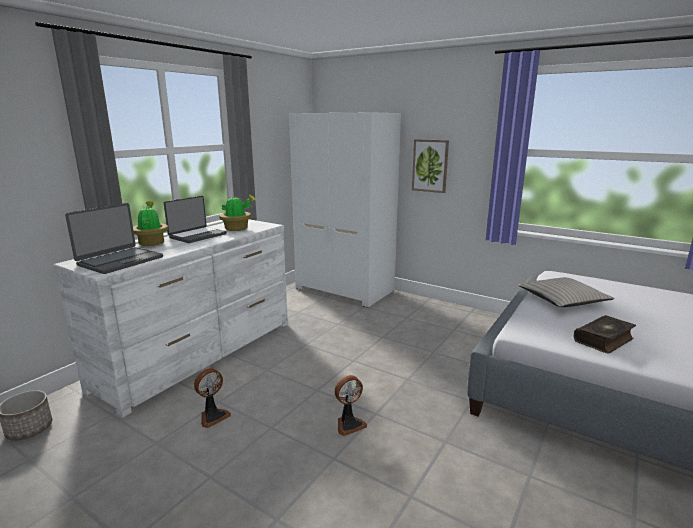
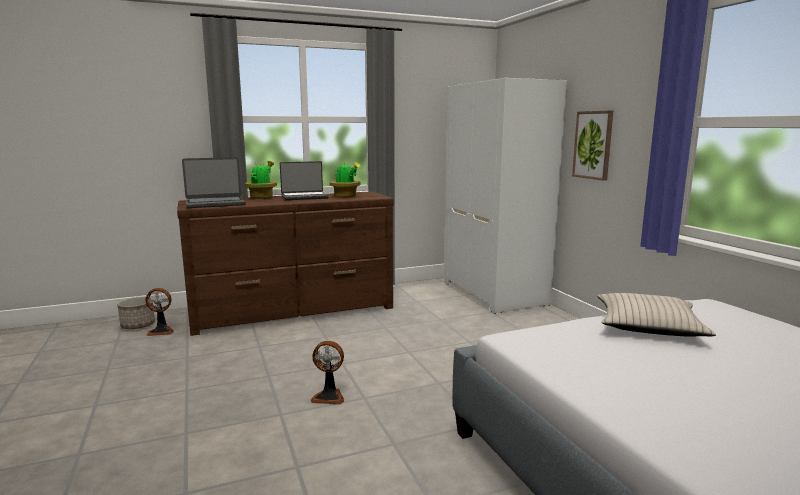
camera: 35 degrees right, 5 degrees down
(201, 353) = (294, 311): white dresser -> brown dresser
(213, 416) = (242, 354): fan -> fan (161, 331)
(604, 340) = (609, 372): book -> none

